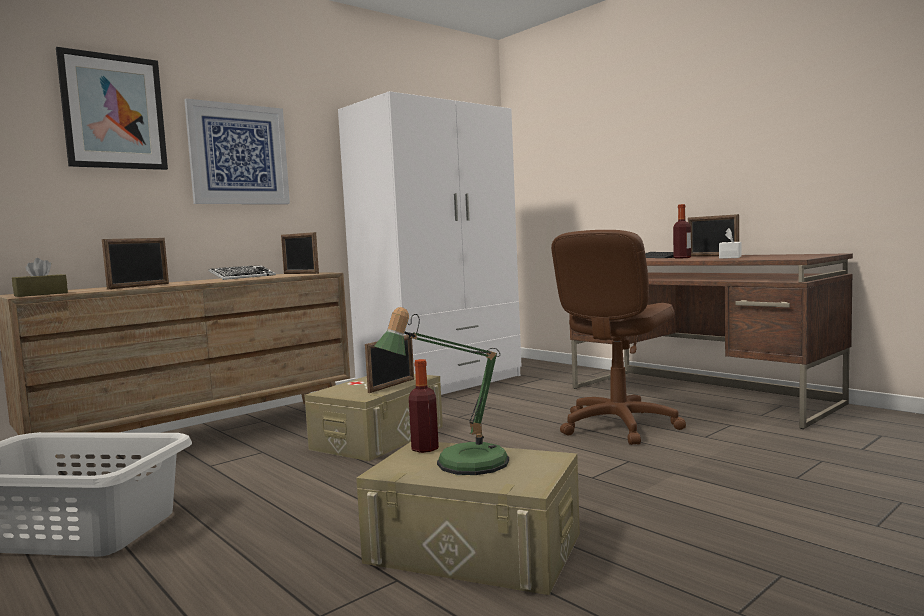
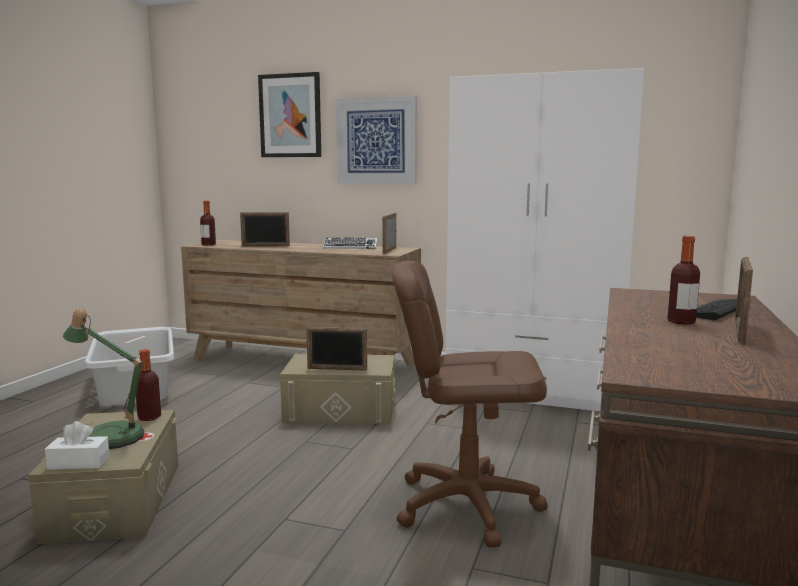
camera: 60 degrees right, 5 degrees up
(41, 294) = (208, 245): brown tissue box -> bottle
(730, 257) = (688, 341): white tissue box -> white tissue box (79, 463)

